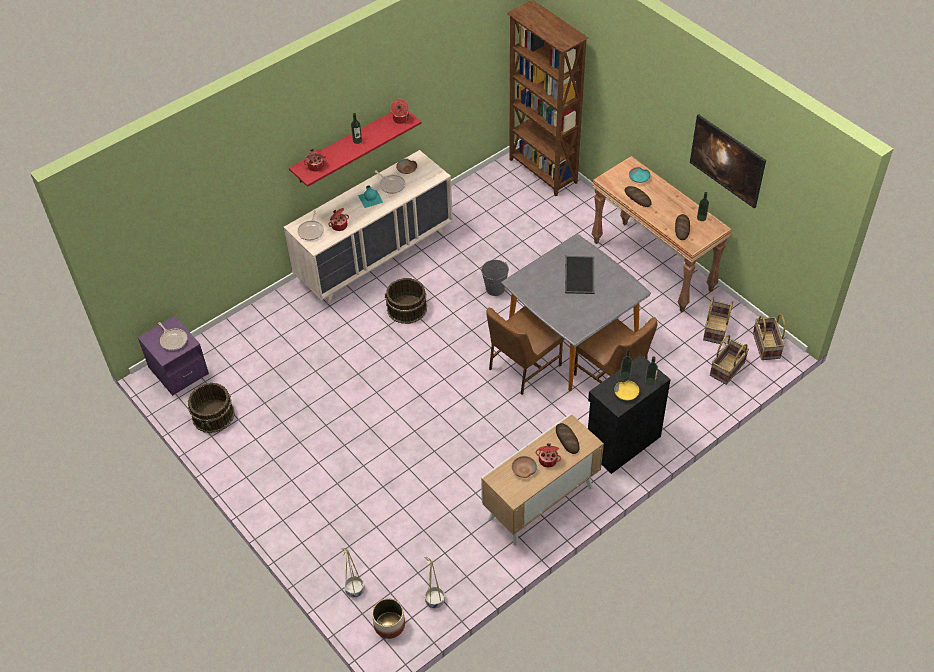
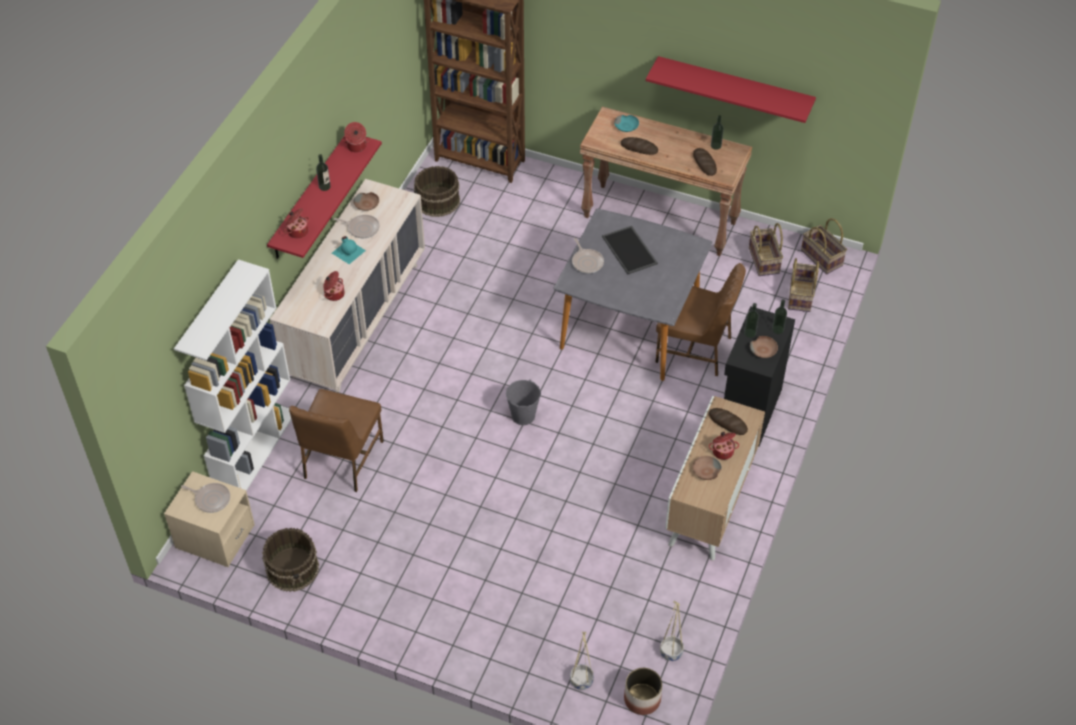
camera: 30 degrees left, 0 degrees up
(178, 371) = (215, 537): purple nightstand -> beige nightstand
(245, 320) = (255, 448): none -> white bookcase
(311, 231) = (306, 312): frying pan -> frying pan (587, 262)
(407, 309) = (432, 363): brown bucket -> brown bucket (437, 201)
(495, 288) = (513, 305): grey bucket -> grey bucket (523, 415)
(523, 367) = (598, 375): brown chair -> brown chair (341, 460)
(626, 393) = (763, 350): yellow bowl -> brown bowl
(725, 172) = (734, 87): picture -> red shelf

